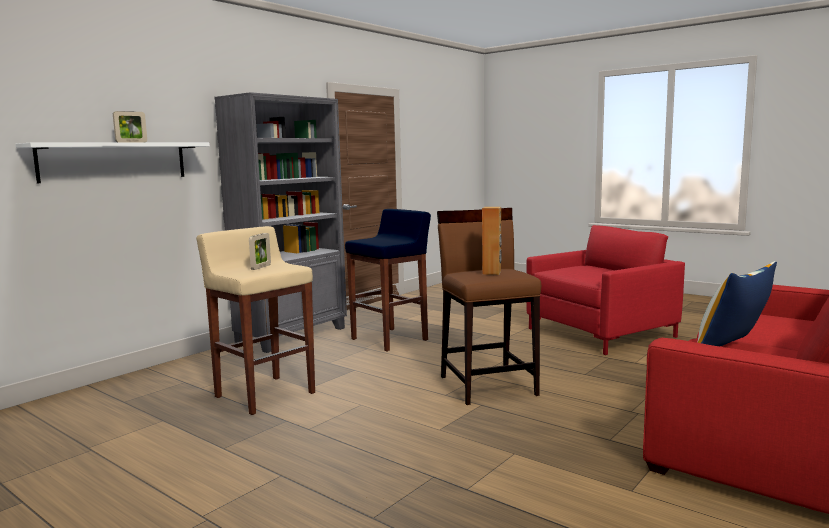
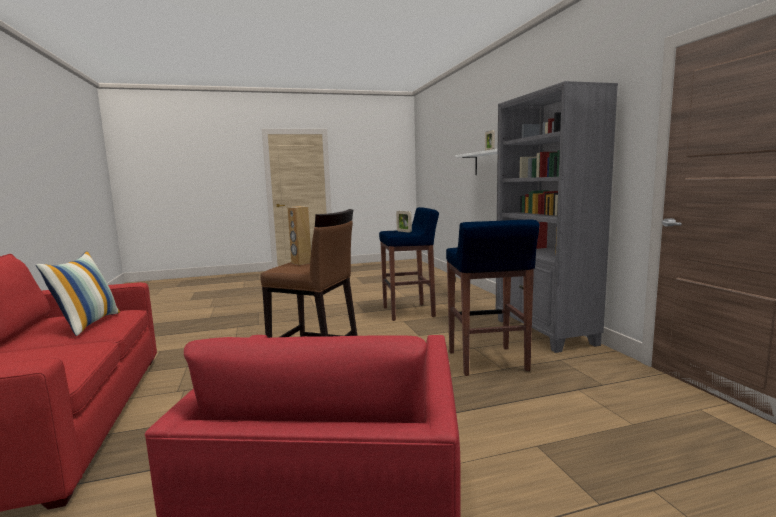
camera: 125 degrees right, 0 degrees up
(264, 394) = (409, 312): beige stool -> blue stool

